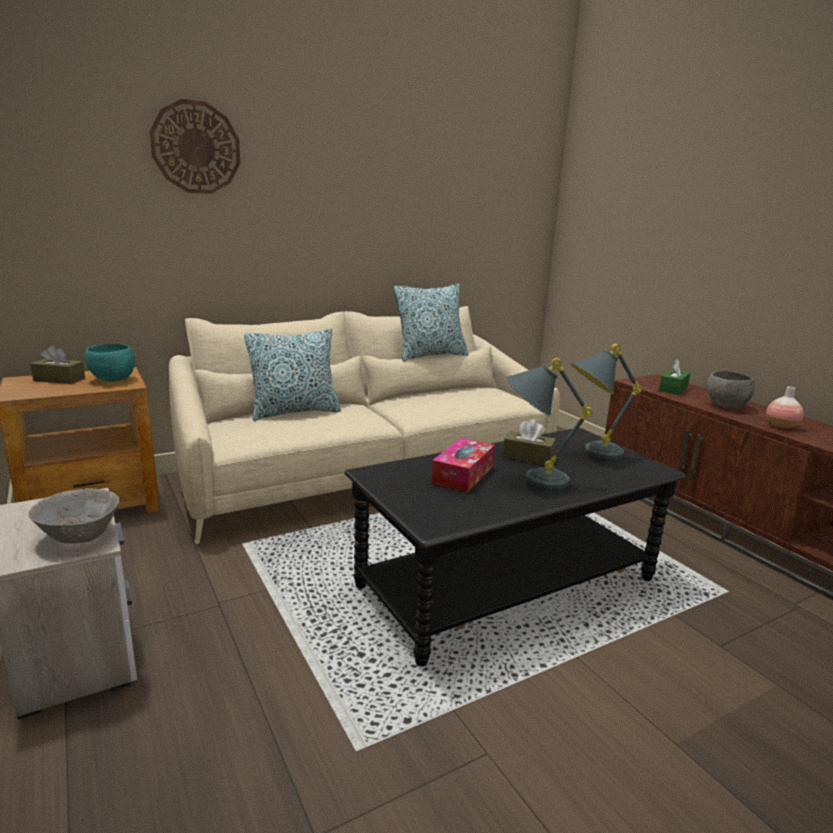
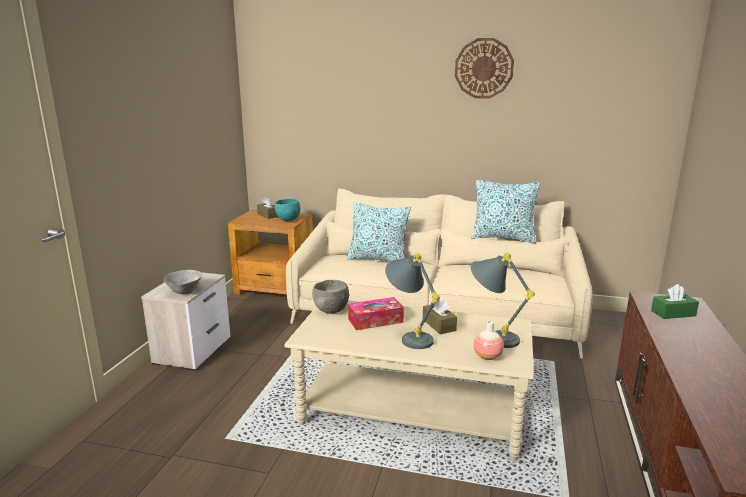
camera: 45 degrees right, 0 degrees up
(196, 148) = (354, 83): wall clock -> wall clock (484, 68)
(508, 582) = (412, 412): black coffee table -> beige coffee table
(726, 406) = (688, 341): grey bowl -> grey bowl (330, 311)
(781, 426) = (697, 373): vase -> vase (487, 356)

